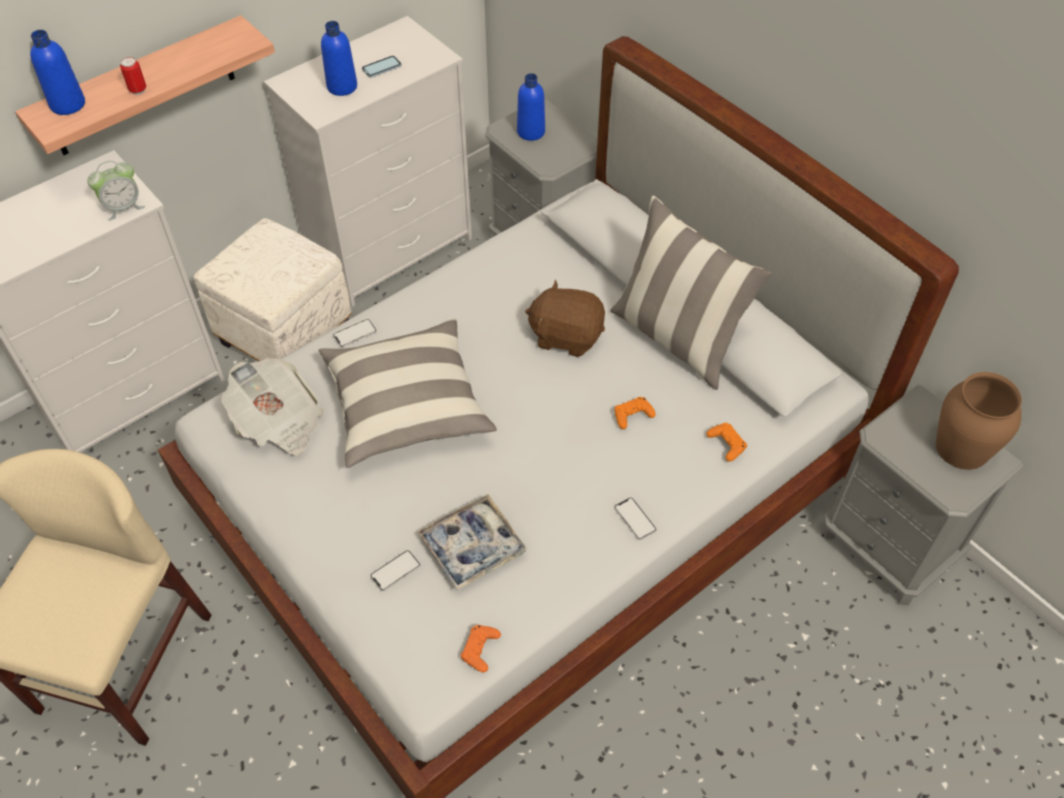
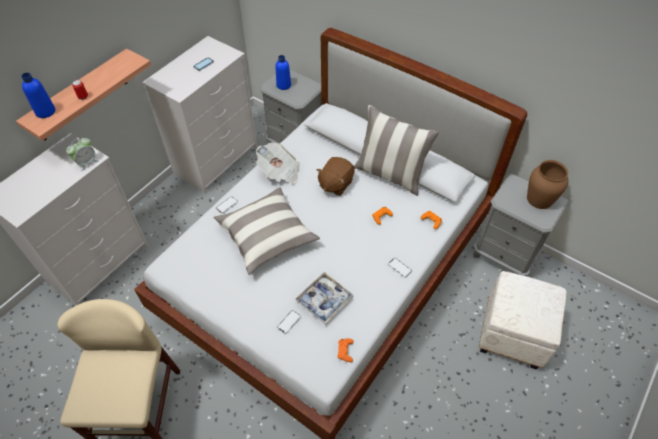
camera: 15 degrees left, 0 degrees up
(278, 422) = (202, 259): newspaper -> newspaper (279, 172)
(285, 335) = (174, 215): white ottoman -> white ottoman (512, 335)
(342, 87) = (186, 78): blue bottle -> none
(566, 335) = (335, 184): brown plush toy -> brown plush toy turned 60 degrees counterclockwise

